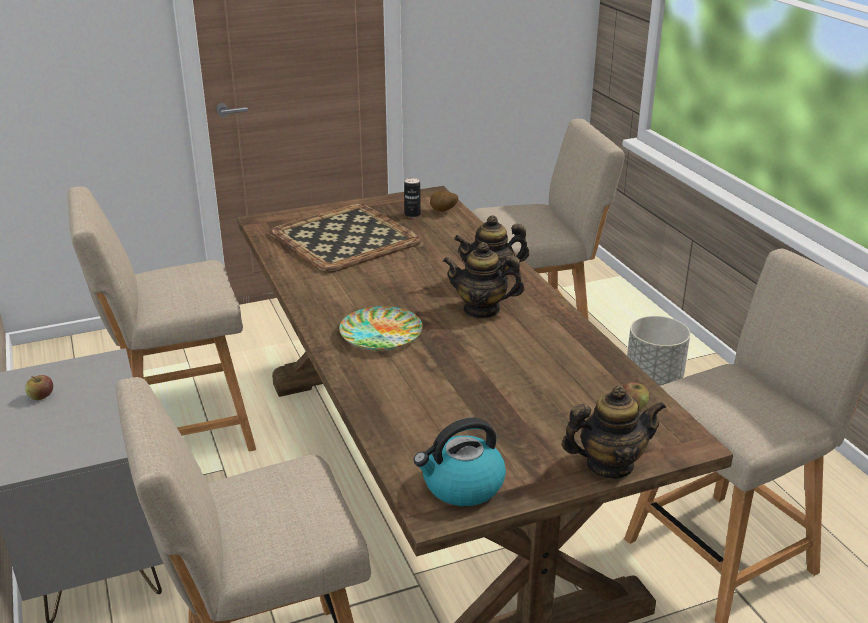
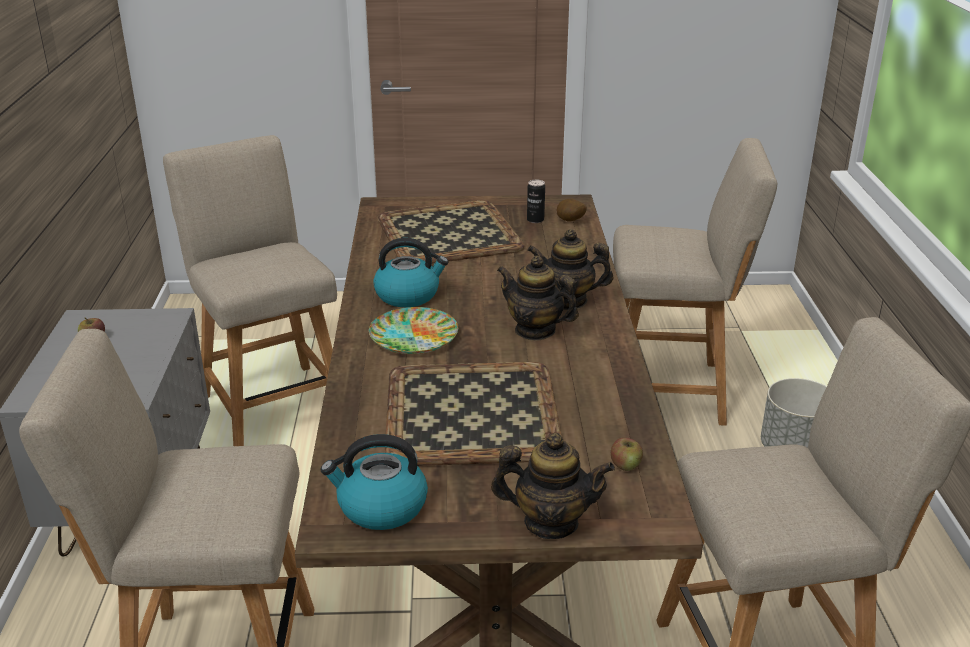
camera: 20 degrees right, 0 degrees up
(181, 430) = (271, 403): beige chair -> beige chair turned 60 degrees clockwise
(349, 298) = (408, 295): none -> kettle
(481, 389) = (473, 412): none -> tray

